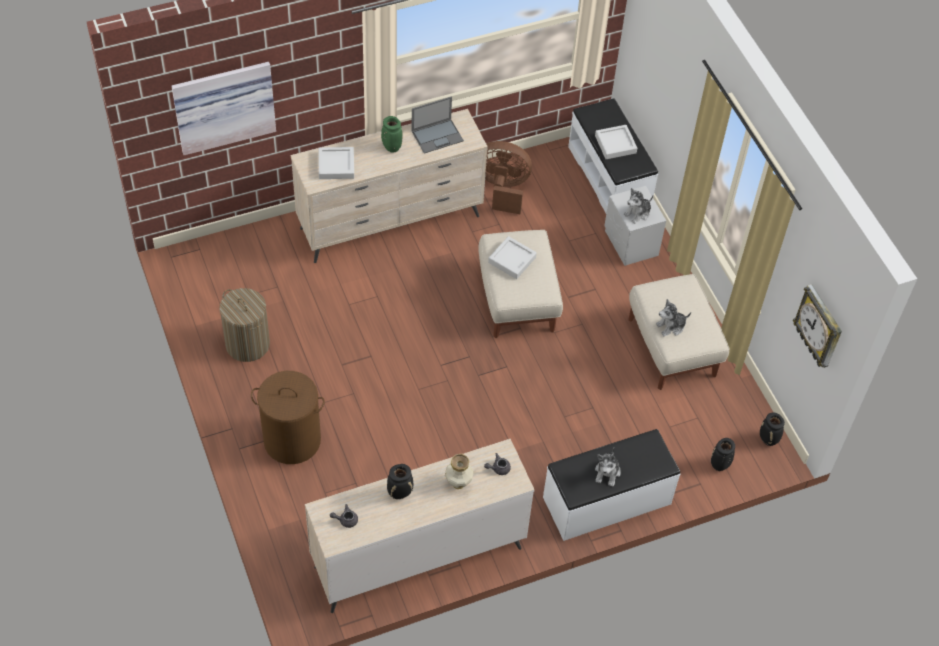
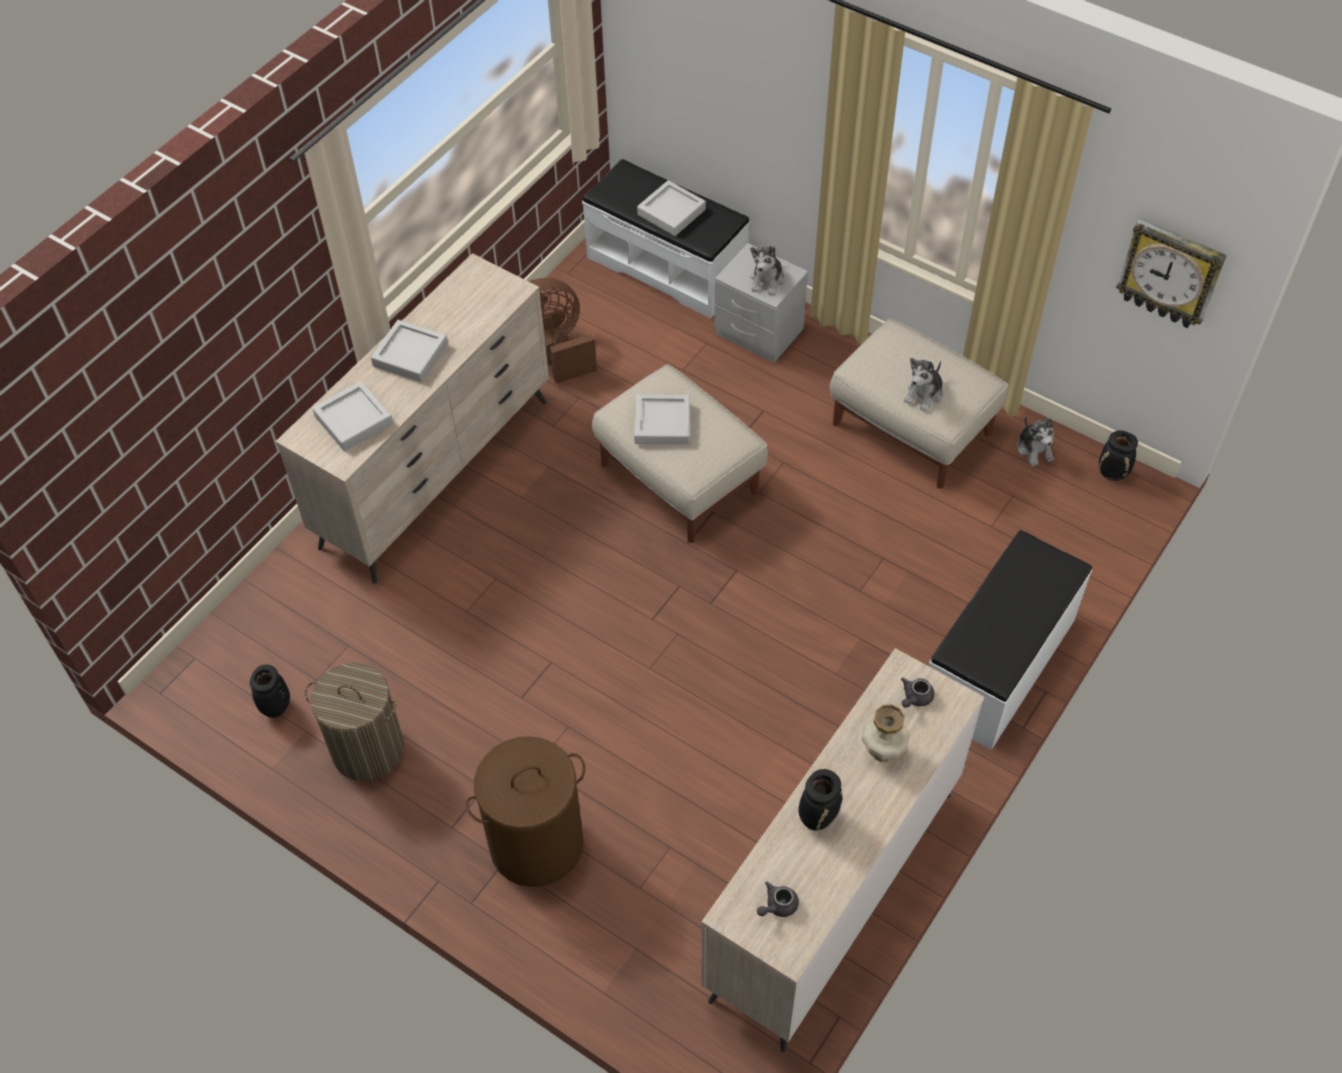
camera: 30 degrees left, 0 degrees up
(223, 105) = (151, 410): picture -> none
(391, 147) = (410, 355): green vase -> grey tray
(437, 136) = (462, 308): laptop -> none
(607, 472) = (1011, 622): plush toy -> plush toy (1034, 449)
(719, 465) = (1087, 538): black vase -> black vase (277, 708)

